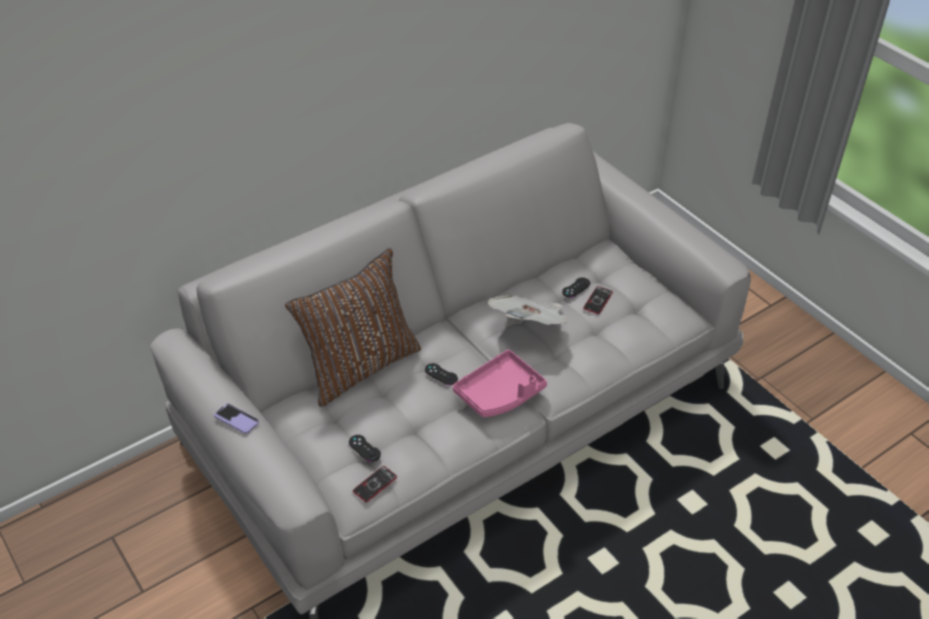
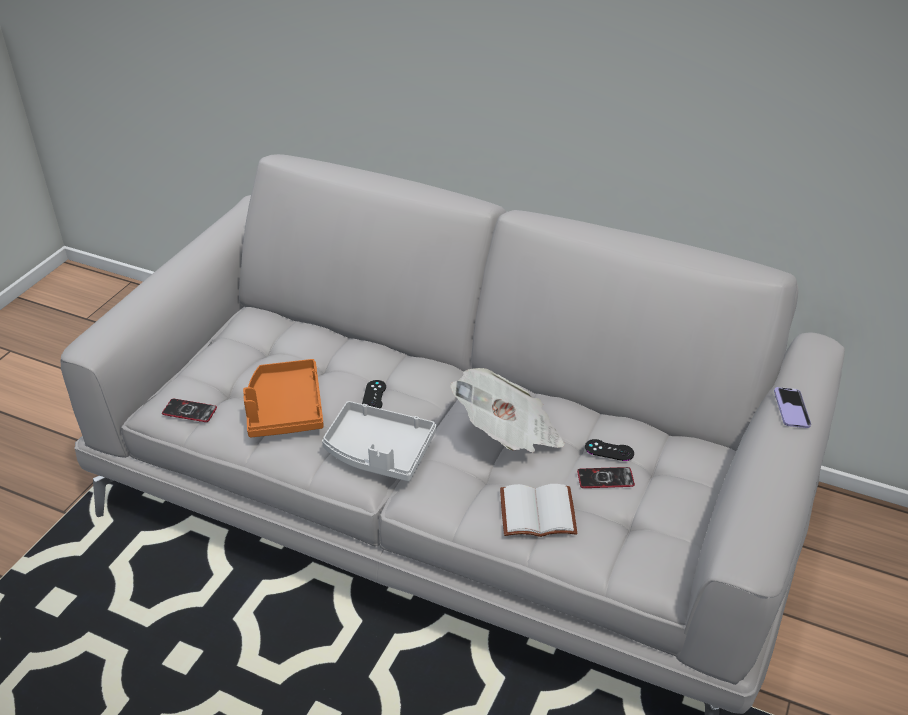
camera: 60 degrees right, 5 degrees down
(236, 419) = (174, 270): phone -> phone (791, 409)
(360, 366) = (343, 337): brown pillow -> none
(364, 448) = (232, 384): black game controller -> none
(417, 427) = (284, 409): none -> orange tray
(500, 393) = (378, 452): pink tray -> grey tray
(604, 341) = (538, 511): none -> white book

